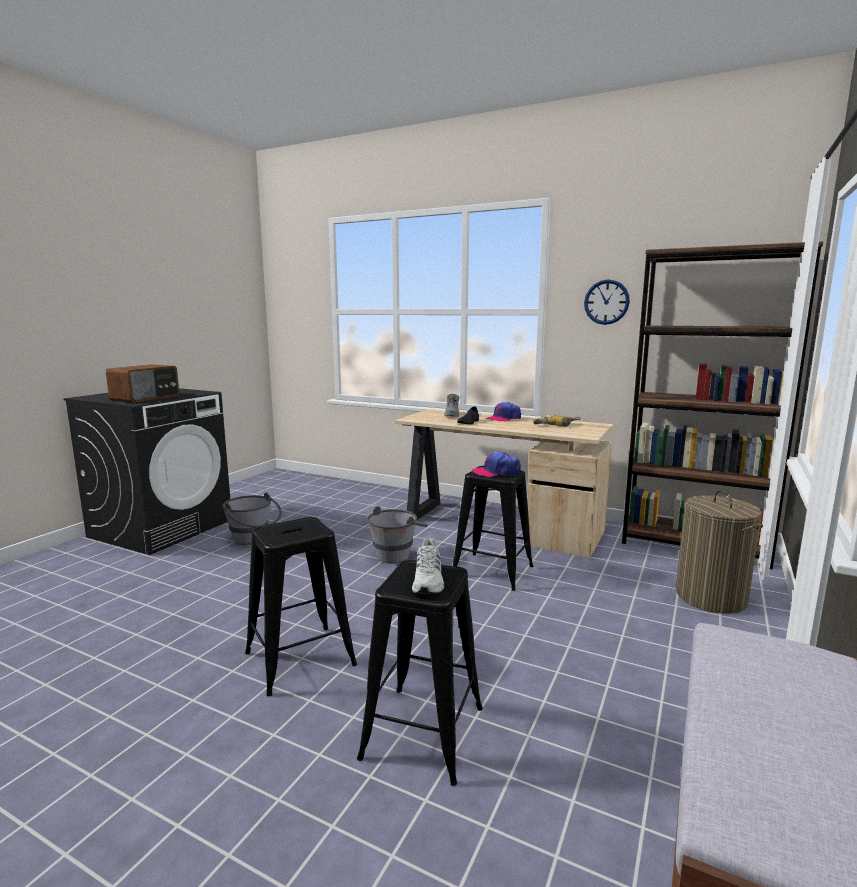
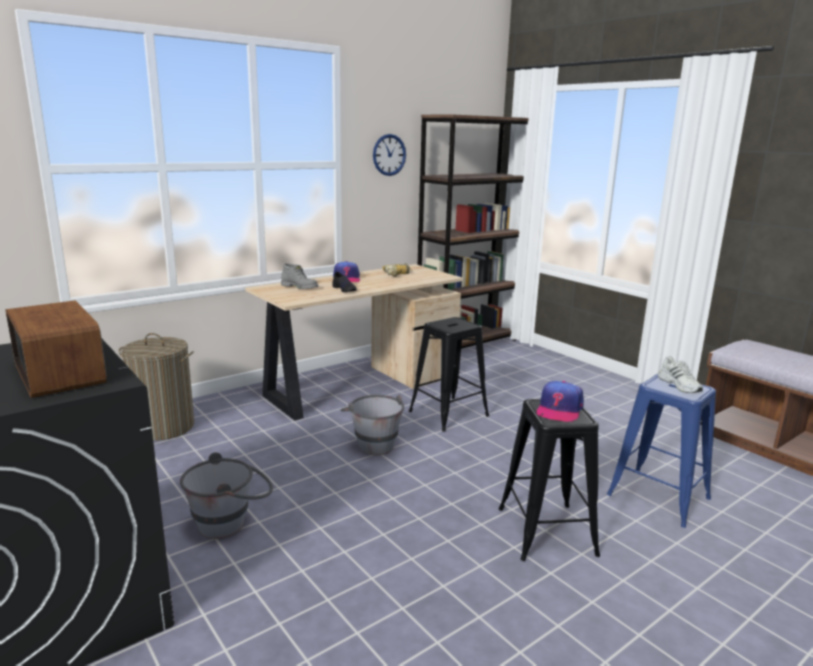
camera: 65 degrees left, 5 degrees up
(423, 731) = (657, 496): black stool -> blue stool
(429, 580) = (680, 385): white shoe -> white shoe turned 45 degrees clockwise
(496, 472) = (453, 323): cap -> cap (559, 409)
(711, 597) = (539, 366): laundry basket -> laundry basket (164, 427)

